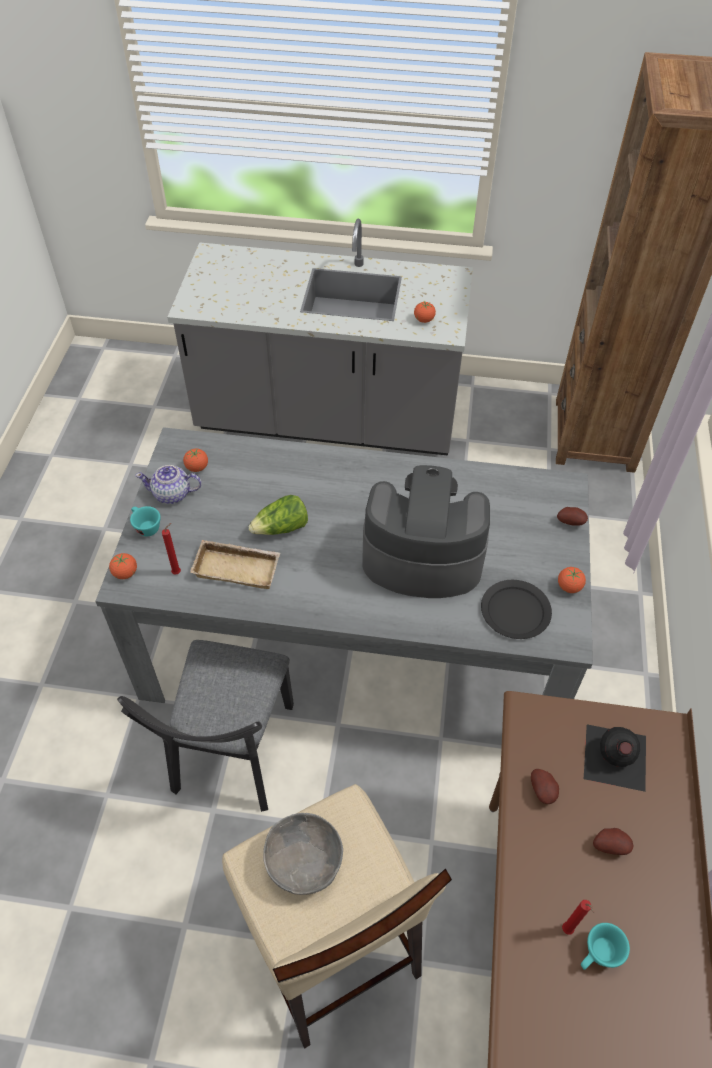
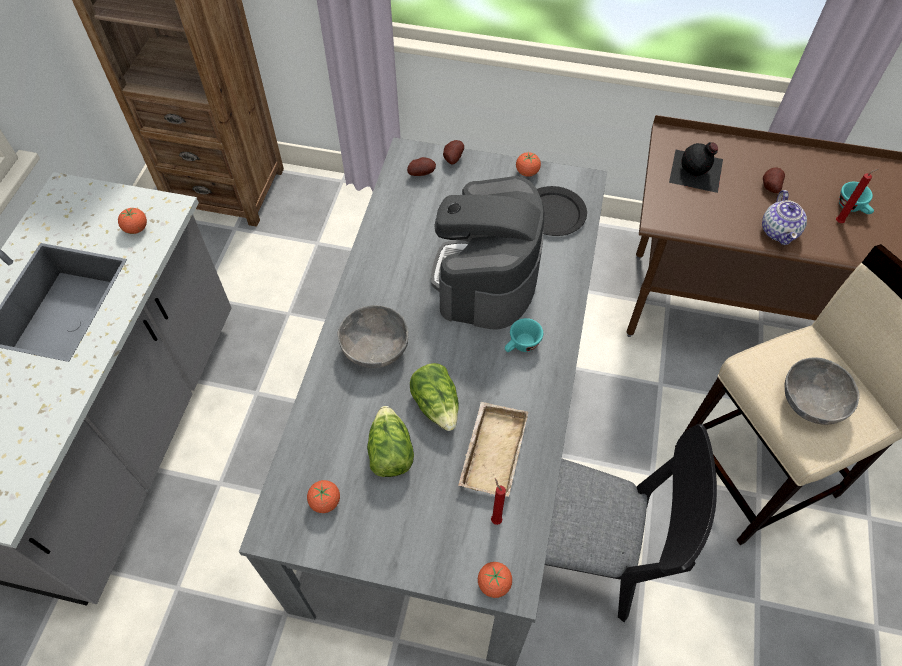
camera: 85 degrees left, 5 degrees up
(145, 527) = (420, 563): turquoise cup -> turquoise cup (521, 346)
(172, 494) = (368, 531): teapot -> teapot (779, 231)
(238, 501) = (389, 452): none -> lettuce
(334, 483) = (375, 348): none -> grey bowl
(543, 791) = (731, 218): potato -> potato (421, 173)

